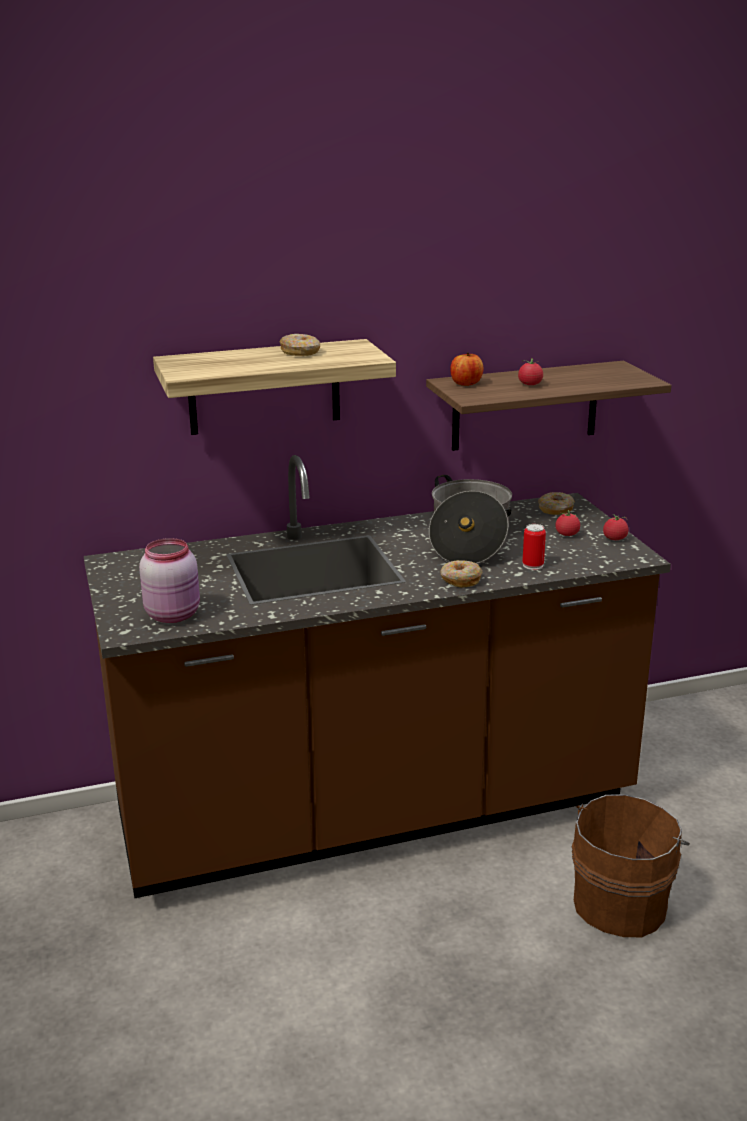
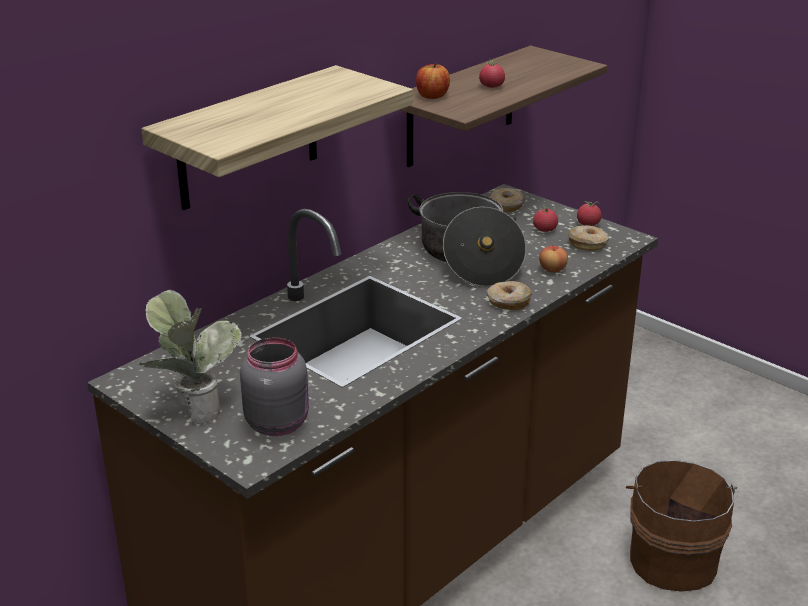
camera: 30 degrees left, 5 degrees up
(129, 590) = (193, 409): none -> potted plant
(174, 614) = (278, 422): pink jar -> grey jar
(300, 352) = (299, 94): donut -> donut (588, 244)
(533, 565) = (552, 269): can -> apple

